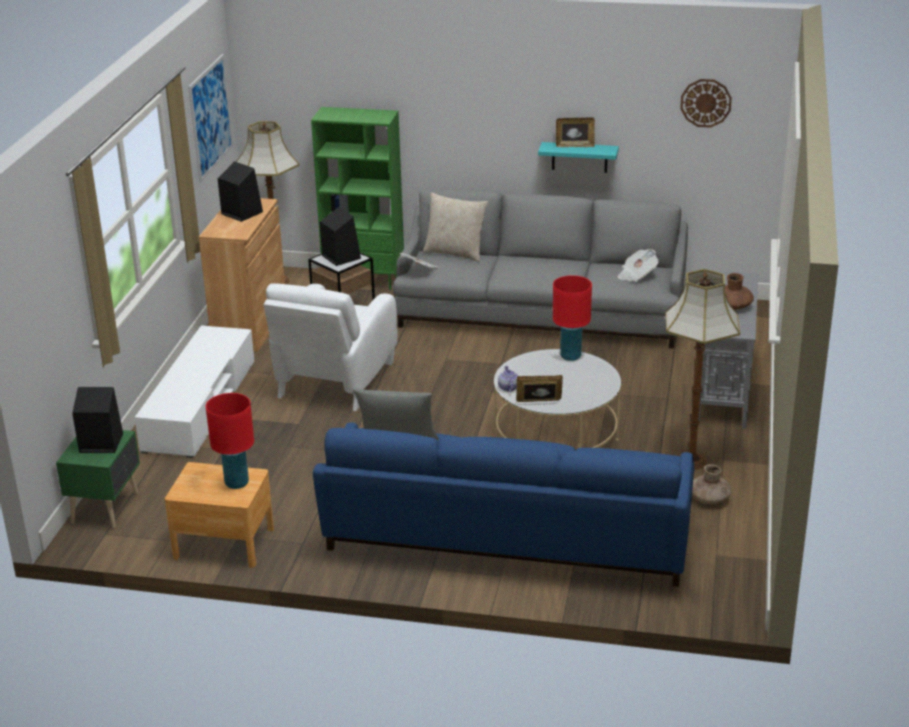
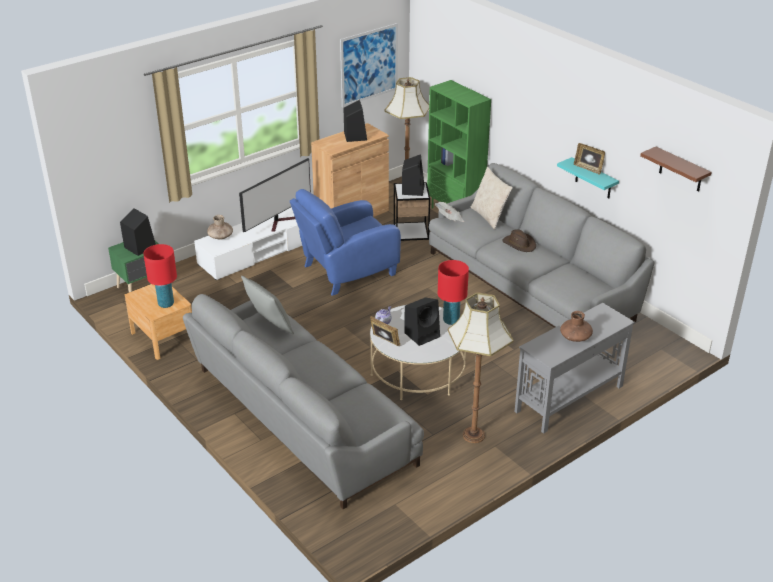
camera: 40 degrees right, 5 degrees up
(213, 354) = (280, 222): none -> television
(334, 382) = (346, 271): white armchair -> blue armchair
(507, 533) = (301, 416): blue sofa -> grey sofa
(527, 264) = (519, 244): none -> brown hat
(564, 380) = (422, 334): none -> black speaker
(637, 275) = (580, 285): newspaper -> none
(705, 103) = (681, 170): wall clock -> brown shelf
(709, 498) = (447, 466): brown vase -> brown vase (220, 236)

